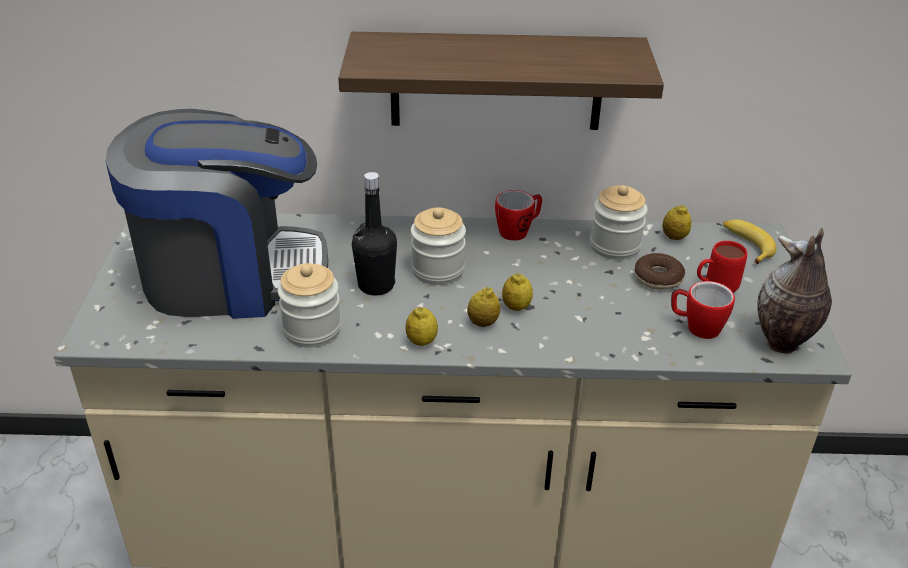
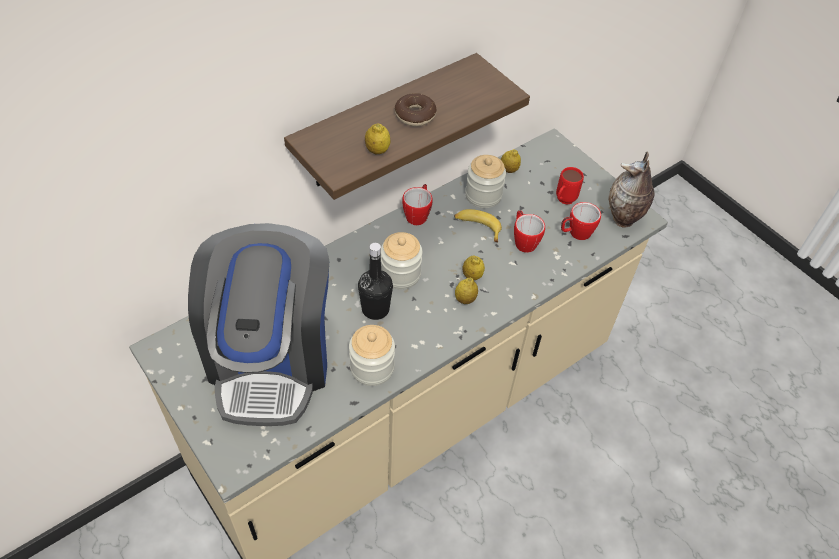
camera: 40 degrees left, 15 degrees up
(231, 274) = (271, 358): coffee machine -> coffee machine turned 135 degrees clockwise
(421, 341) = (444, 335): lemon -> lemon (377, 150)
(617, 304) = (523, 241): none -> mug
(658, 278) = (527, 208): donut -> donut (415, 115)
(746, 245) = (550, 155): banana -> banana (477, 227)

